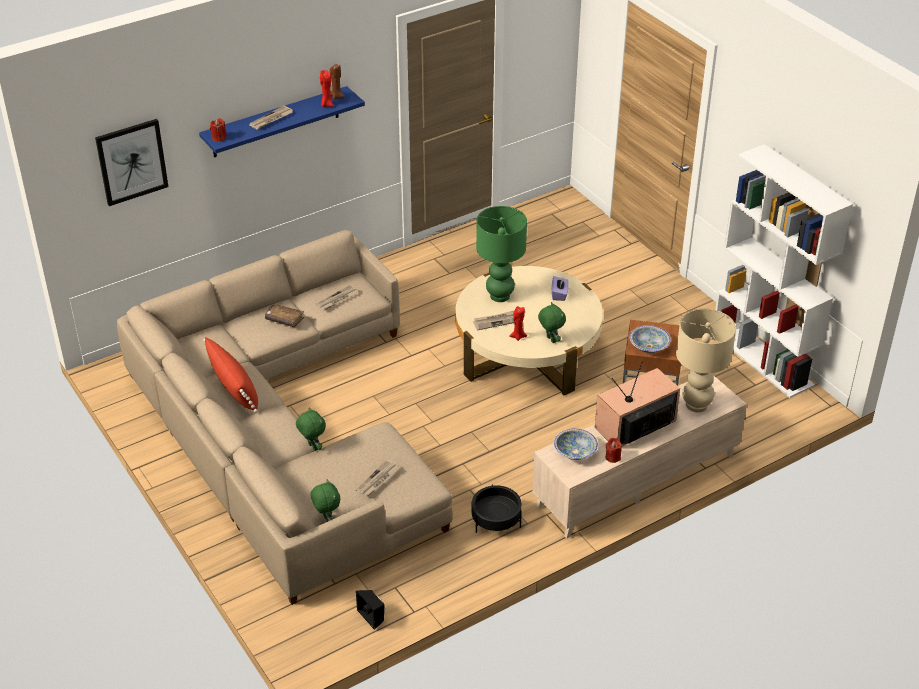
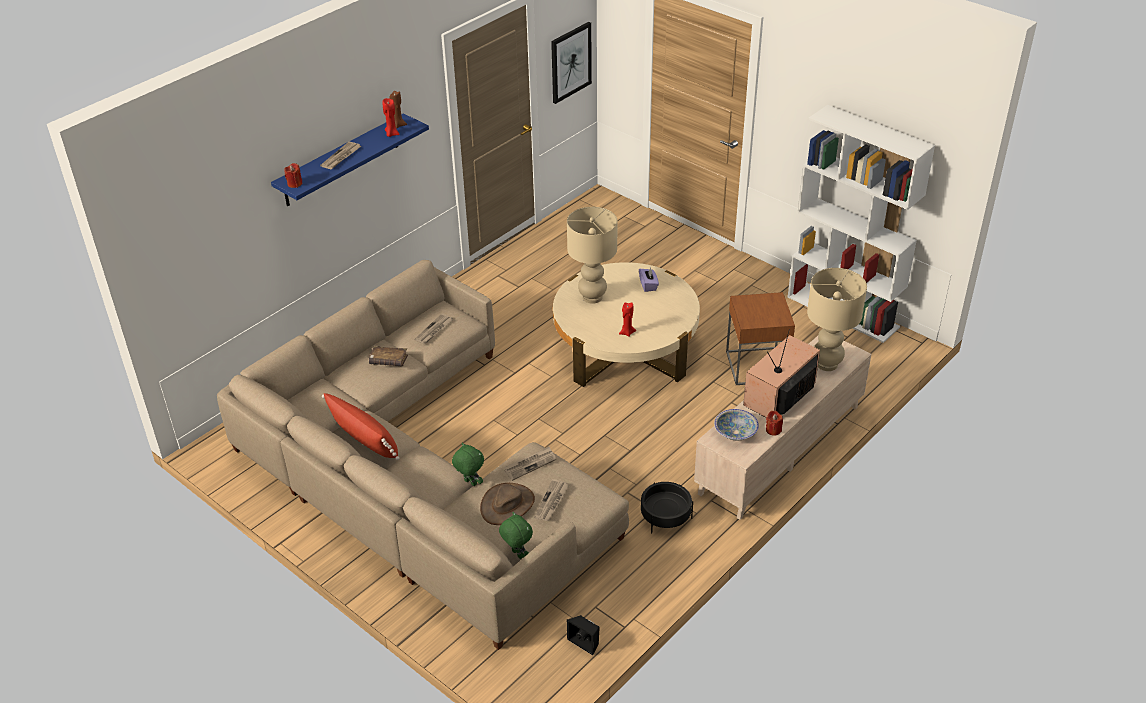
camera: 15 degrees left, 0 degrees up
(131, 161) = (208, 223): picture -> picture (570, 62)
(336, 474) = (507, 505): none -> brown hat
(497, 321) = (600, 322): newspaper -> newspaper (530, 464)
(499, 296) = (592, 297): green table lamp -> beige table lamp
(550, 340) = (659, 330): green plush toy -> none
(649, 346) = (759, 317): bowl -> none

